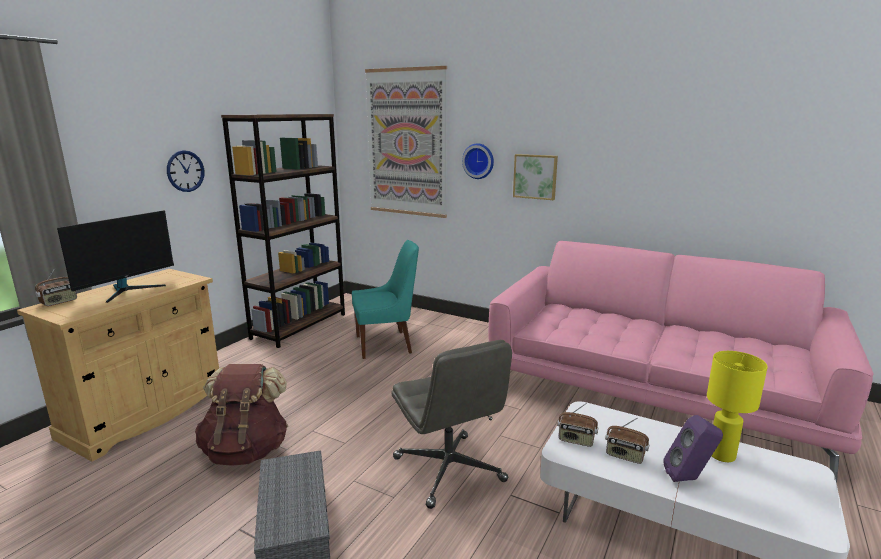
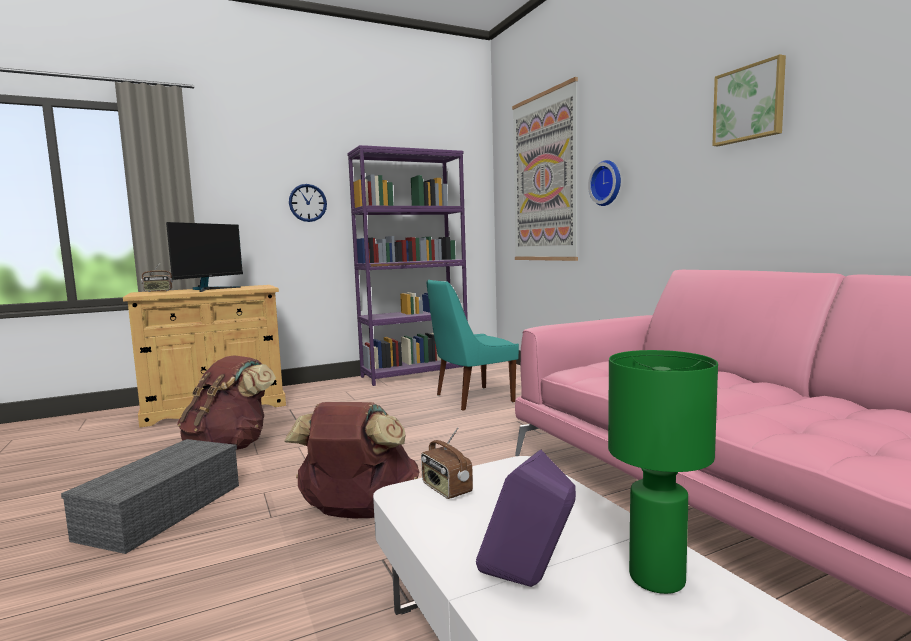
camera: 35 degrees right, 10 degrees down
(127, 290) = (209, 289): monitor -> monitor turned 45 degrees counterclockwise
(299, 326) = (415, 374): brown bookcase -> purple bookcase
(386, 344) = (471, 398): turquoise chair -> turquoise chair turned 135 degrees clockwise
(449, 470) = (358, 513): grey office chair -> brown backpack
(535, 176) = (667, 190): picture -> picture (749, 104)
(625, 456) = (479, 524): radio -> none
(721, 455) = (655, 578): yellow table lamp -> green table lamp

